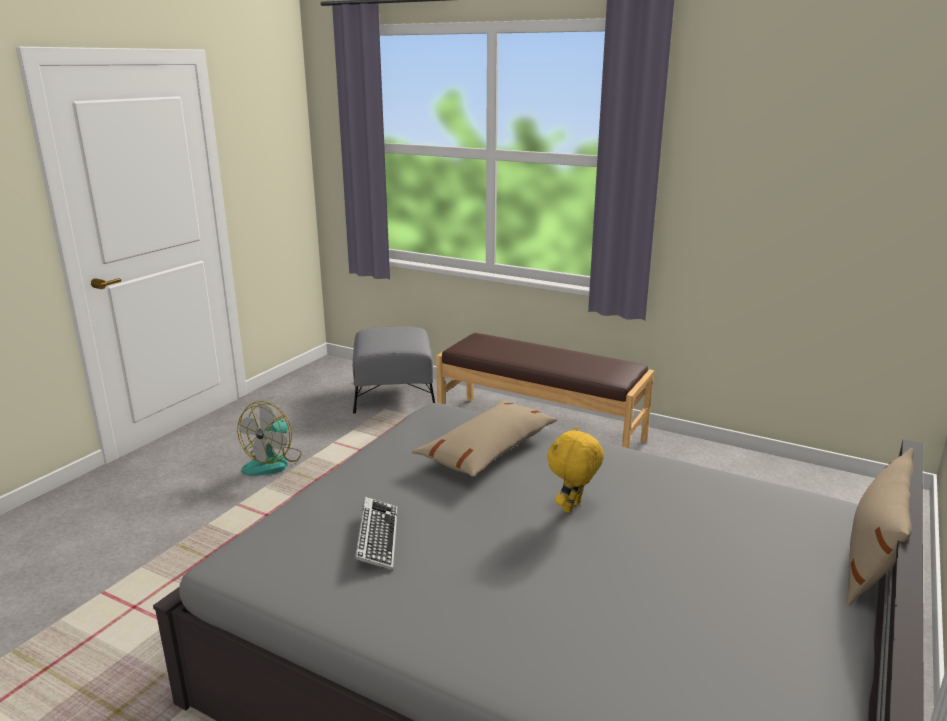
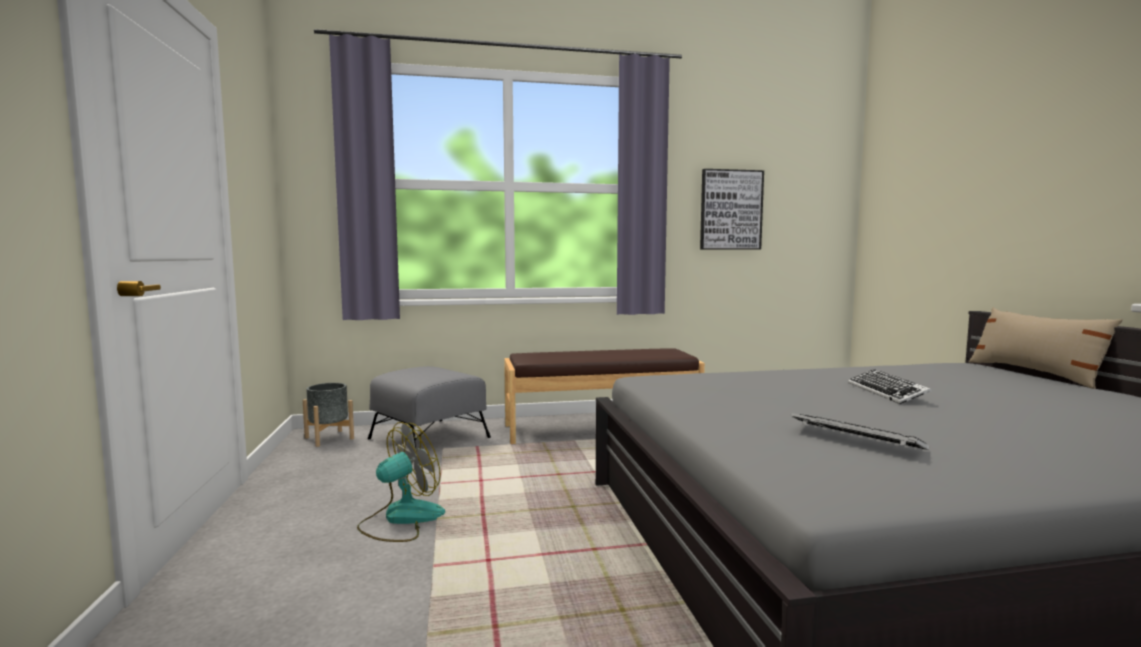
camera: 40 degrees left, 15 degrees down
(273, 462) = (401, 519): fan -> fan turned 120 degrees counterclockwise
(334, 372) = (329, 438): none -> grey planter
(488, 450) = (750, 384): beige pillow -> none
(572, 508) = (886, 392): yellow plush toy -> keyboard
(762, 198) = (730, 210): none -> picture

